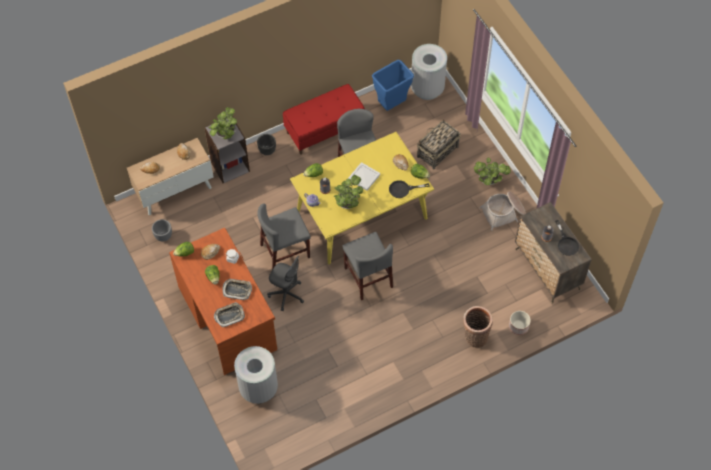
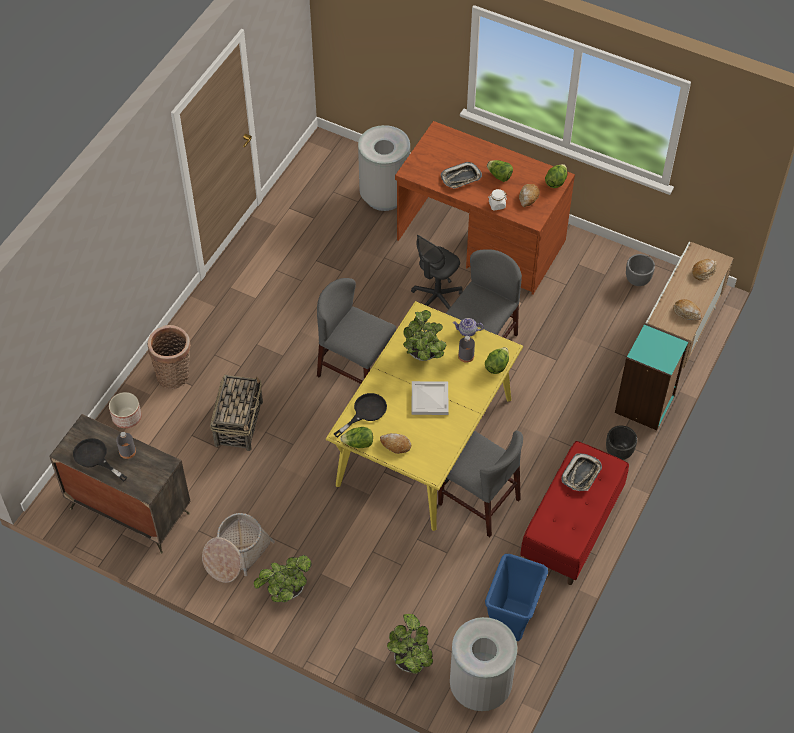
camera: 145 degrees right, 5 degrees down
(225, 135) = (653, 346): potted plant -> potted plant (410, 659)
(229, 315) = (445, 151): tray -> tray (581, 474)
(230, 166) = (645, 404): grey bookcase -> turquoise bookcase
(286, 294) = (436, 299): grey office chair -> grey office chair turned 45 degrees counterclockwise
(437, 152) = (390, 590): basket -> basket (239, 422)

